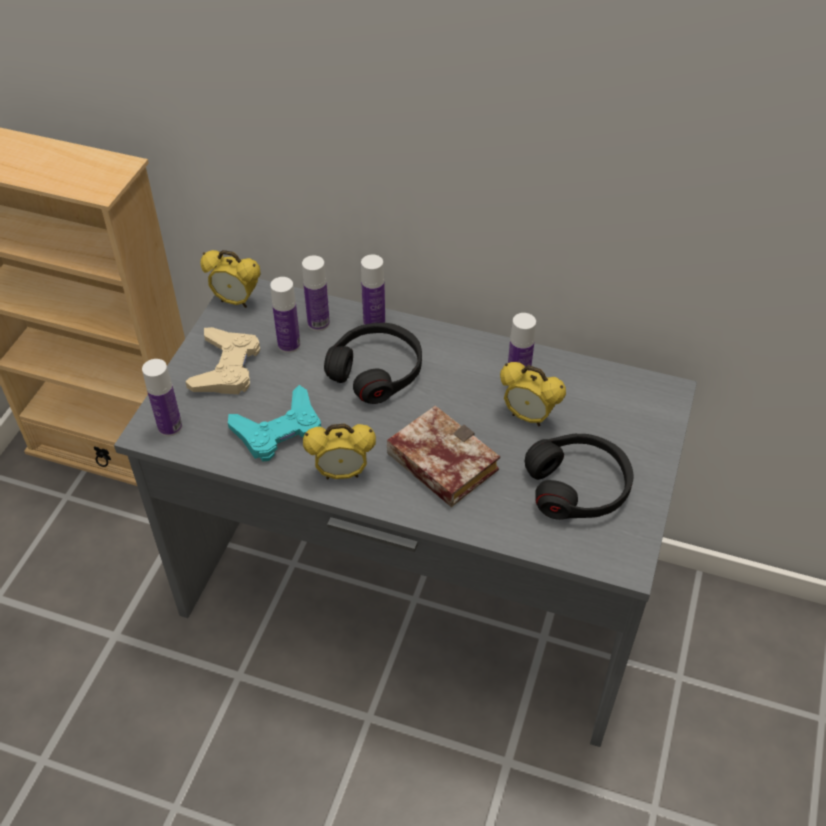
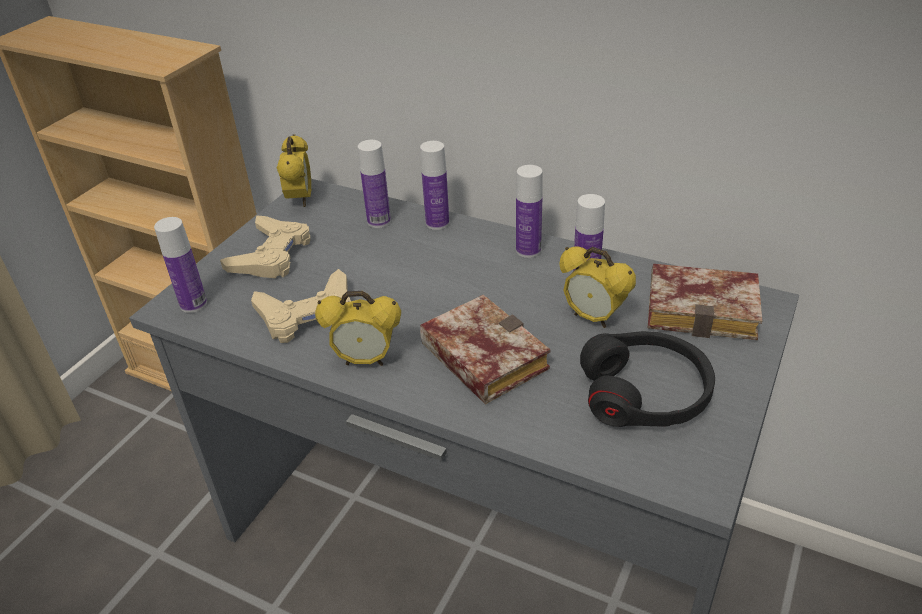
camera: 10 degrees right, 10 degrees down
(236, 301) = (300, 200): alarm clock -> alarm clock turned 120 degrees counterclockwise
(279, 431) = (308, 315): turquoise game controller -> beige game controller
(289, 345) = (343, 238): bottle -> bottle (528, 250)
(376, 370) = (429, 265): black headphones -> none
(621, 401) = (706, 309): none -> book

